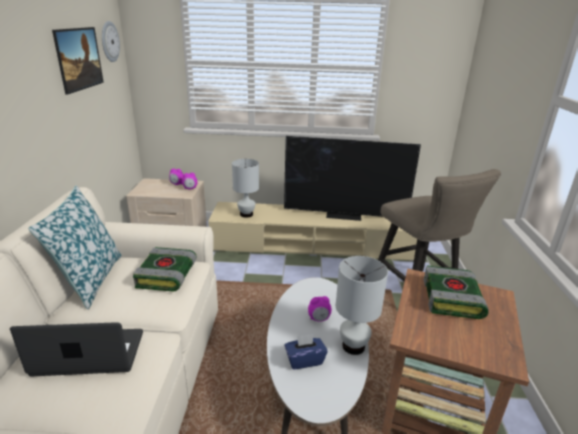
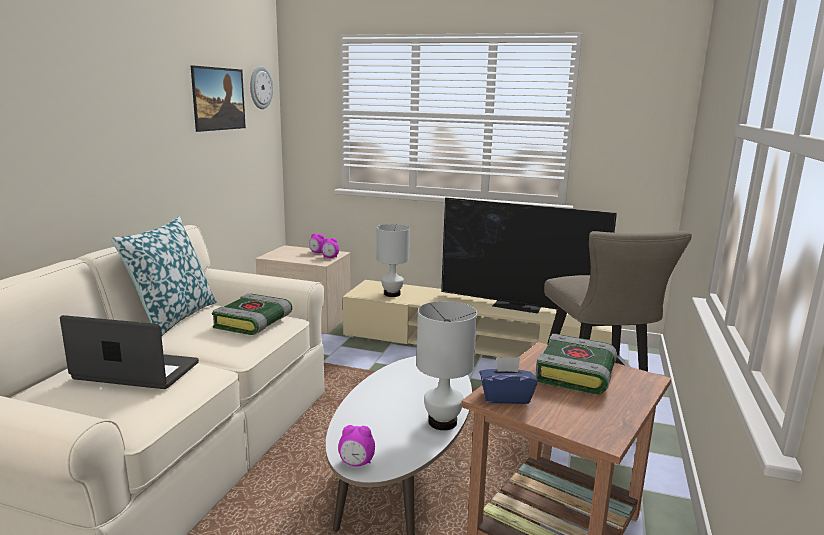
camera: 15 degrees right, 10 degrees down
(304, 360) = (374, 425): blue tissue box -> blue tissue box (505, 397)
(319, 319) = (415, 392): alarm clock -> alarm clock (356, 463)

